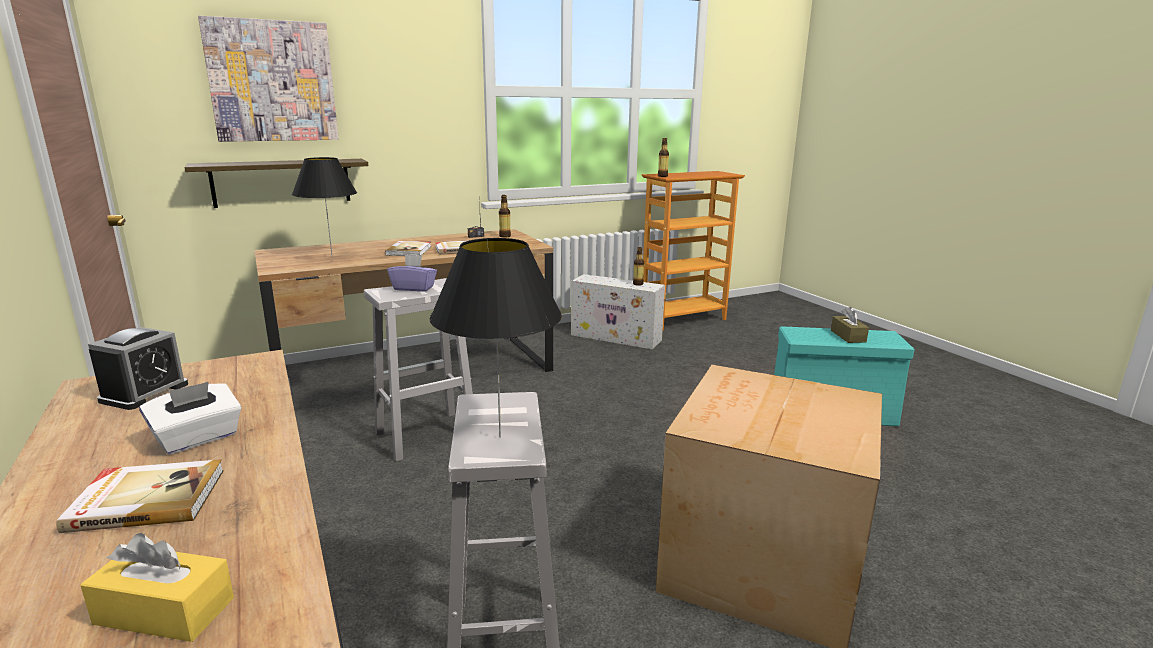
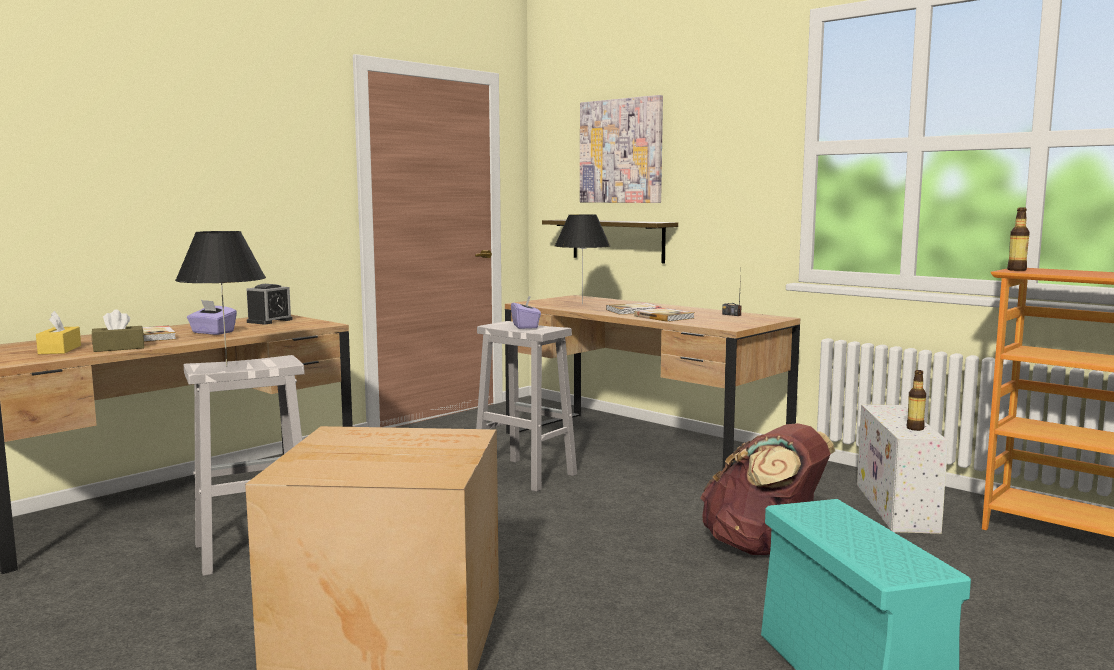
camera: 70 degrees right, 10 degrees down
(144, 392) = (269, 321): alarm clock -> alarm clock turned 60 degrees counterclockwise
(198, 438) = (212, 332): white tissue box -> purple tissue box
(504, 236) = (753, 319): bottle -> none
(655, 386) = (763, 547): none -> brown backpack
(848, 336) = (861, 539): brown tissue box -> brown tissue box (119, 348)

